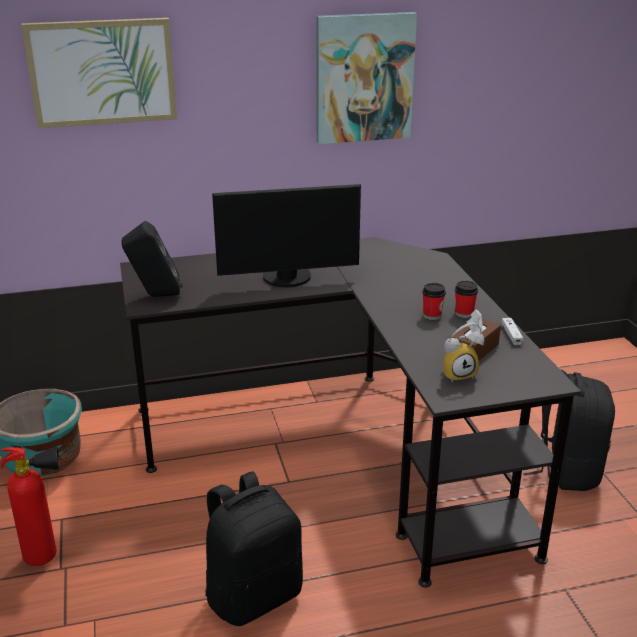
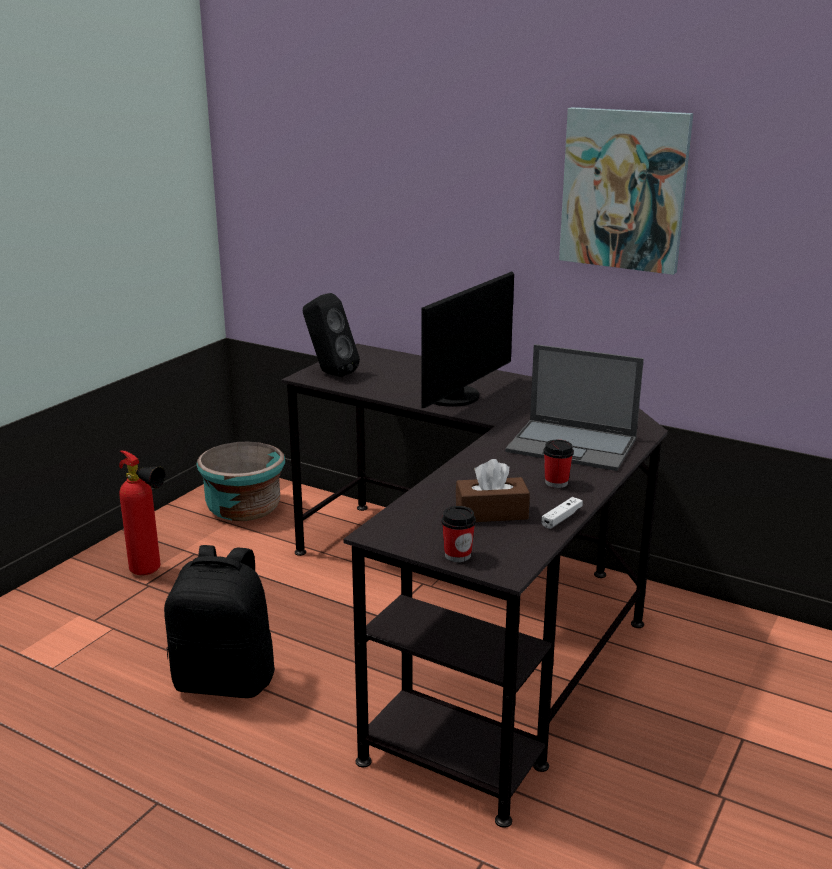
camera: 45 degrees right, 5 degrees down
(102, 72) = (361, 145): picture -> none
(288, 279) = (457, 397): monitor -> monitor turned 90 degrees counterclockwise
(423, 284) = (573, 445): none -> laptop
(432, 316) = (520, 471): cup -> cup (457, 555)
(458, 374) = (433, 522): alarm clock -> none
(566, 470) = (680, 767): black backpack -> none

